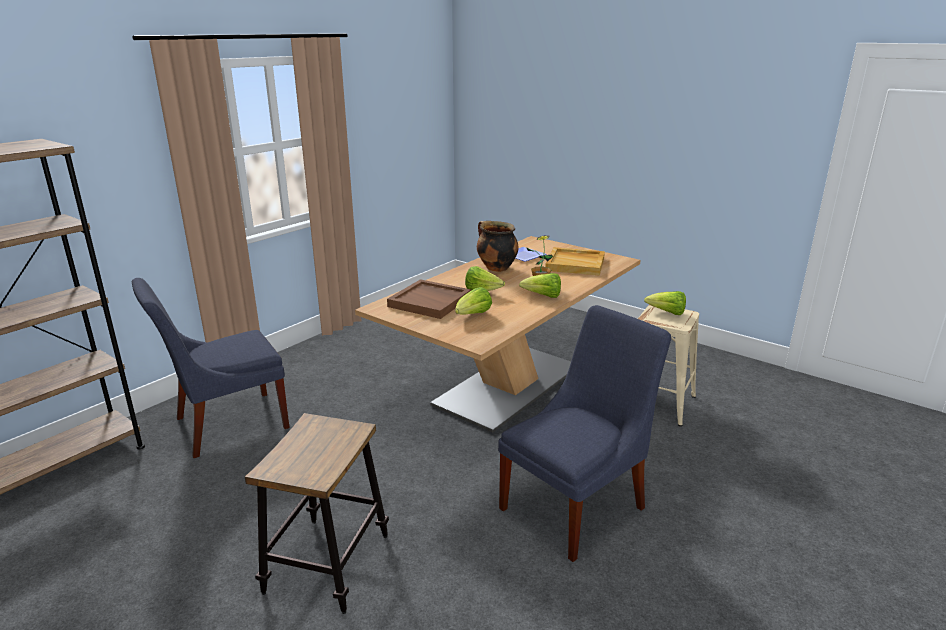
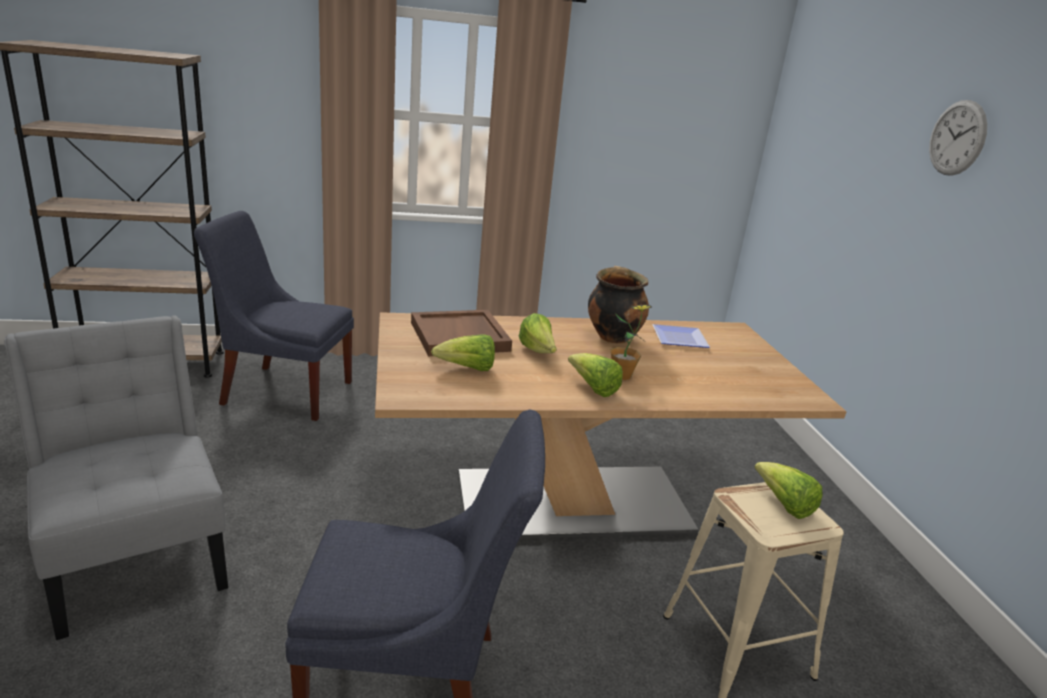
camera: 40 degrees right, 0 degrees up
(327, 563) = (136, 556): stool -> grey chair
(576, 264) = (729, 375): beige tray -> none
(619, 96) = (957, 138): none -> wall clock

